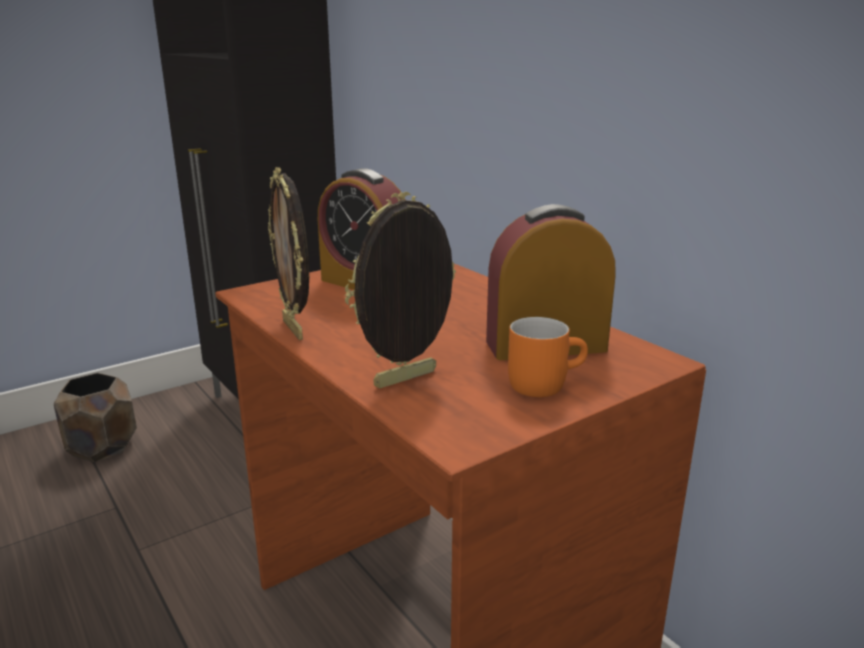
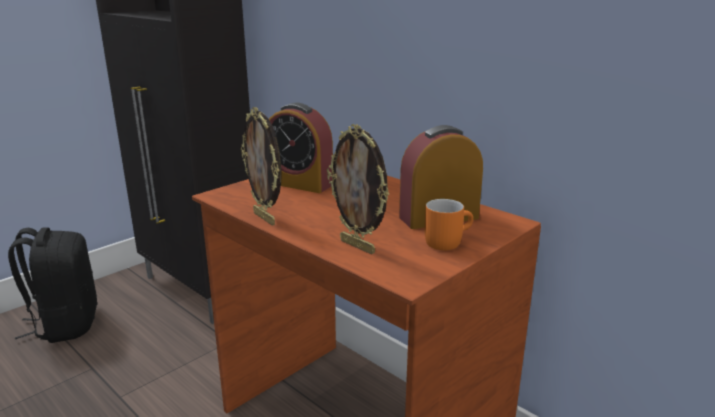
camera: 10 degrees left, 0 degrees up
(102, 447) = (66, 324): brown planter -> black backpack
(407, 380) = (358, 246): picture frame -> picture frame turned 90 degrees counterclockwise

